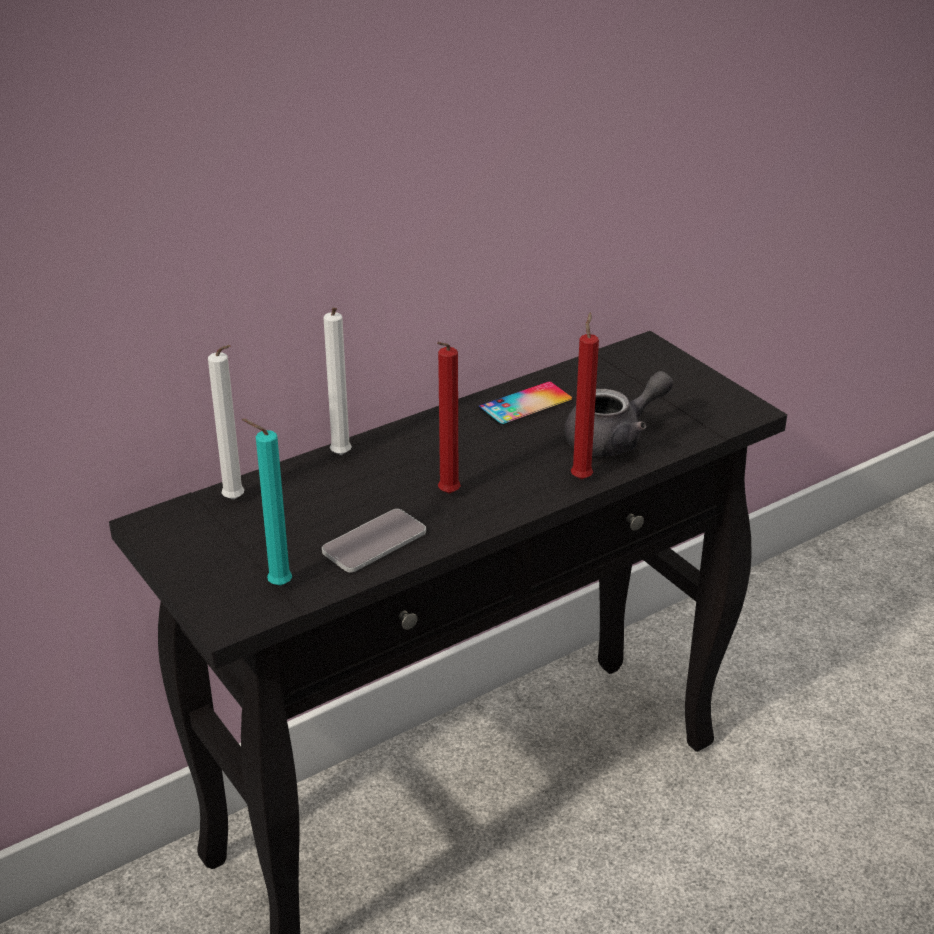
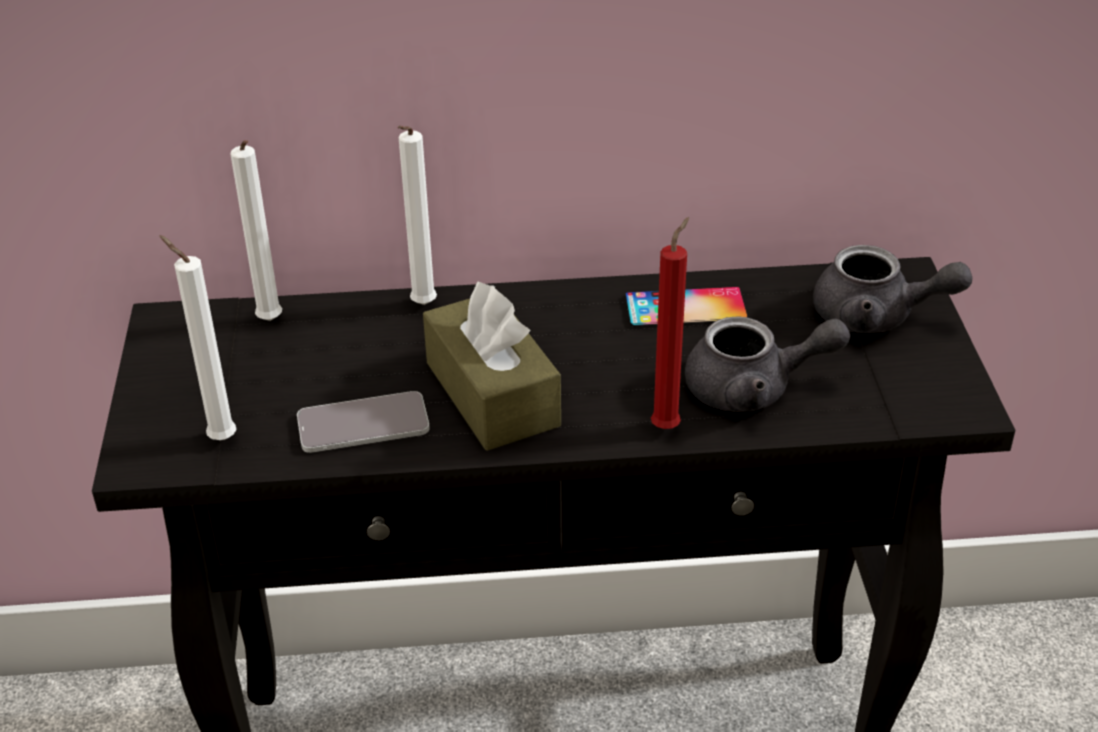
camera: 30 degrees right, 5 degrees up
(276, 585) = (219, 438): turquoise candle -> white candle
(447, 495) = (492, 394): red candle -> brown tissue box
(650, 374) = (876, 316): none -> grey teapot

